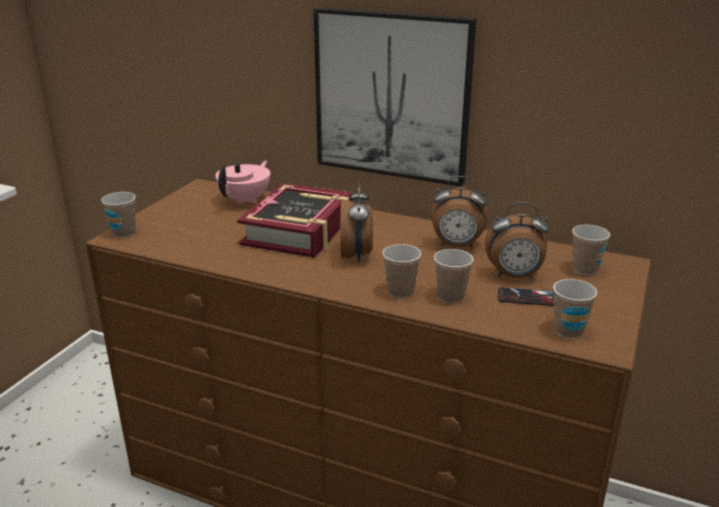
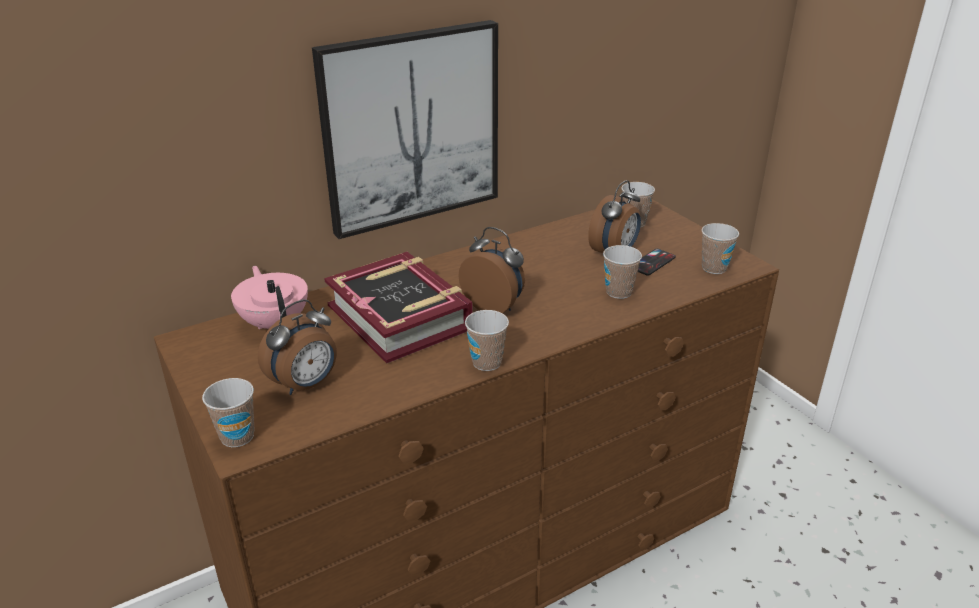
camera: 55 degrees left, 5 degrees up
(400, 291) = (586, 310): cup -> cup (487, 362)
(457, 246) = (535, 254): alarm clock -> alarm clock (306, 385)

